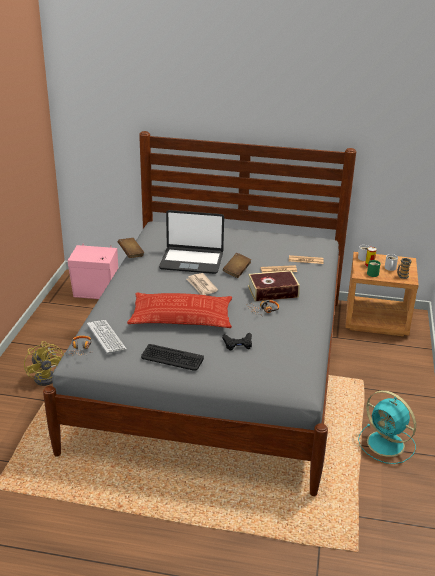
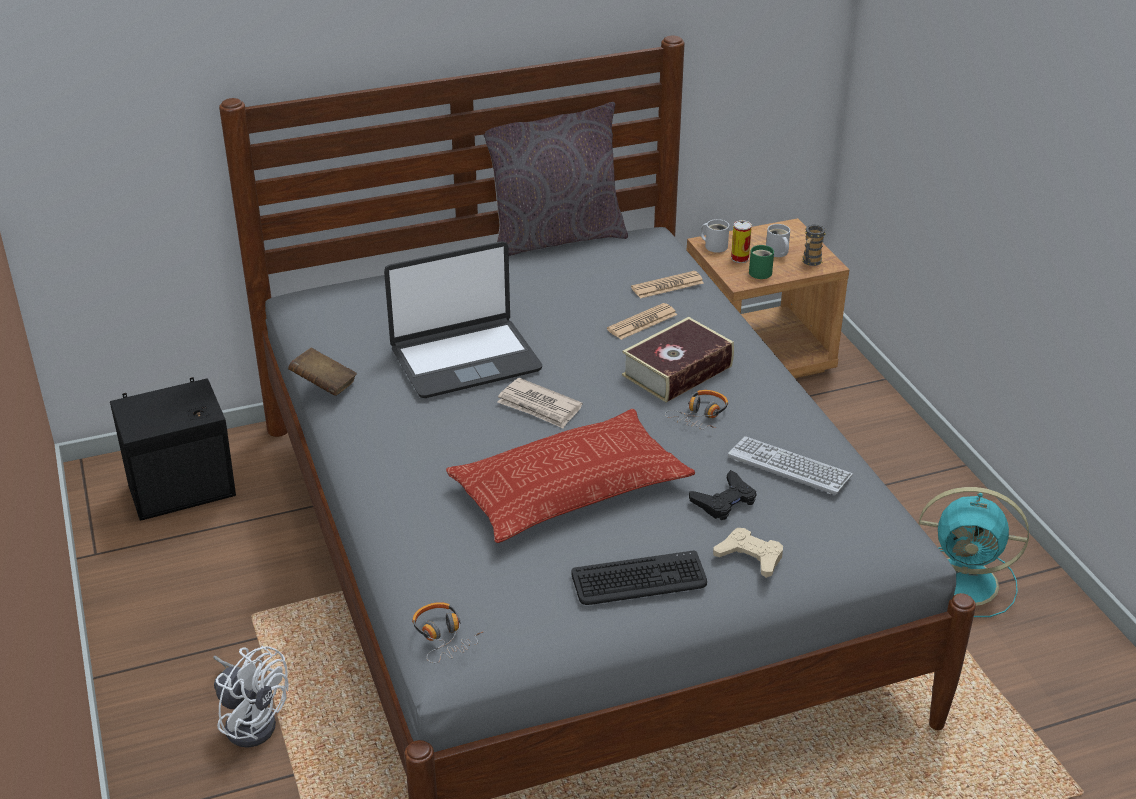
camera: 30 degrees left, 5 degrees up
(48, 376) = (251, 720): yellow fan -> white fan
(96, 293) = (185, 494): pink speaker -> black speaker
(106, 337) = (469, 588): keyboard -> keyboard (789, 466)
(226, 367) = (750, 557): none -> beige game controller
(237, 271) = (571, 351): brown book -> none
(279, 230) = (555, 237): none -> grey pillow

